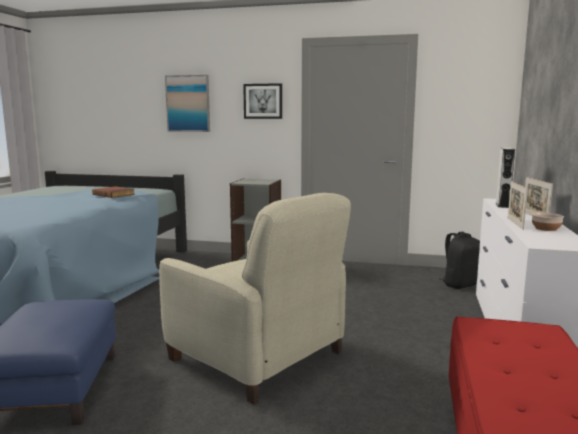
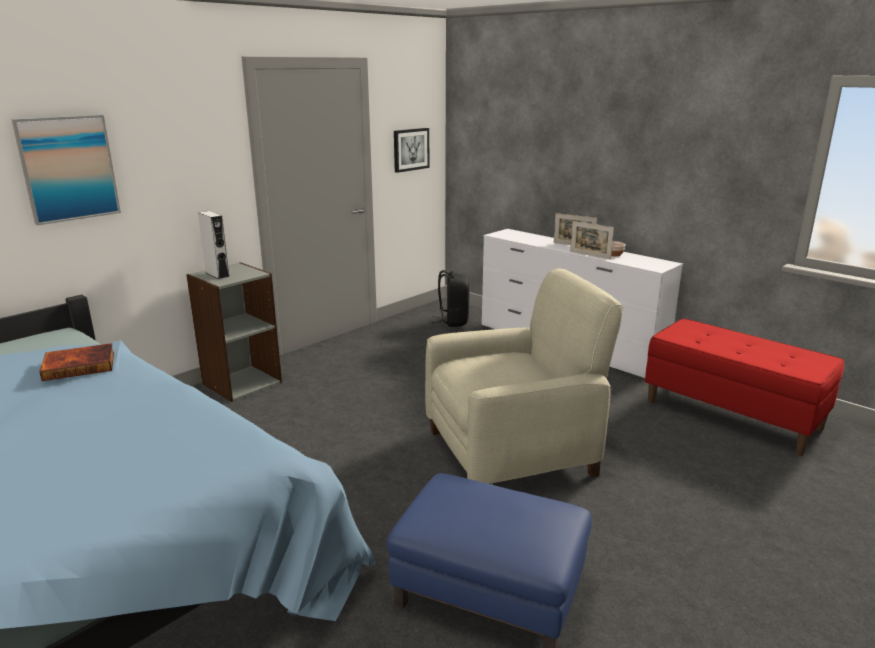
camera: 60 degrees left, 10 degrees up
(263, 101) = (199, 152): picture -> picture (410, 149)
(502, 205) = (521, 239): grey speaker -> grey speaker (217, 274)

